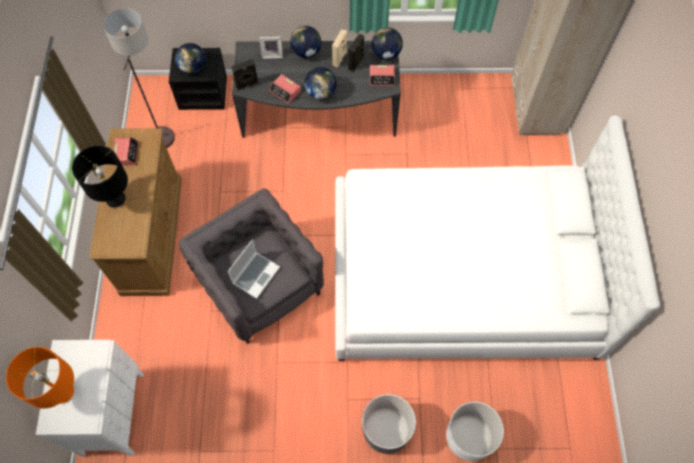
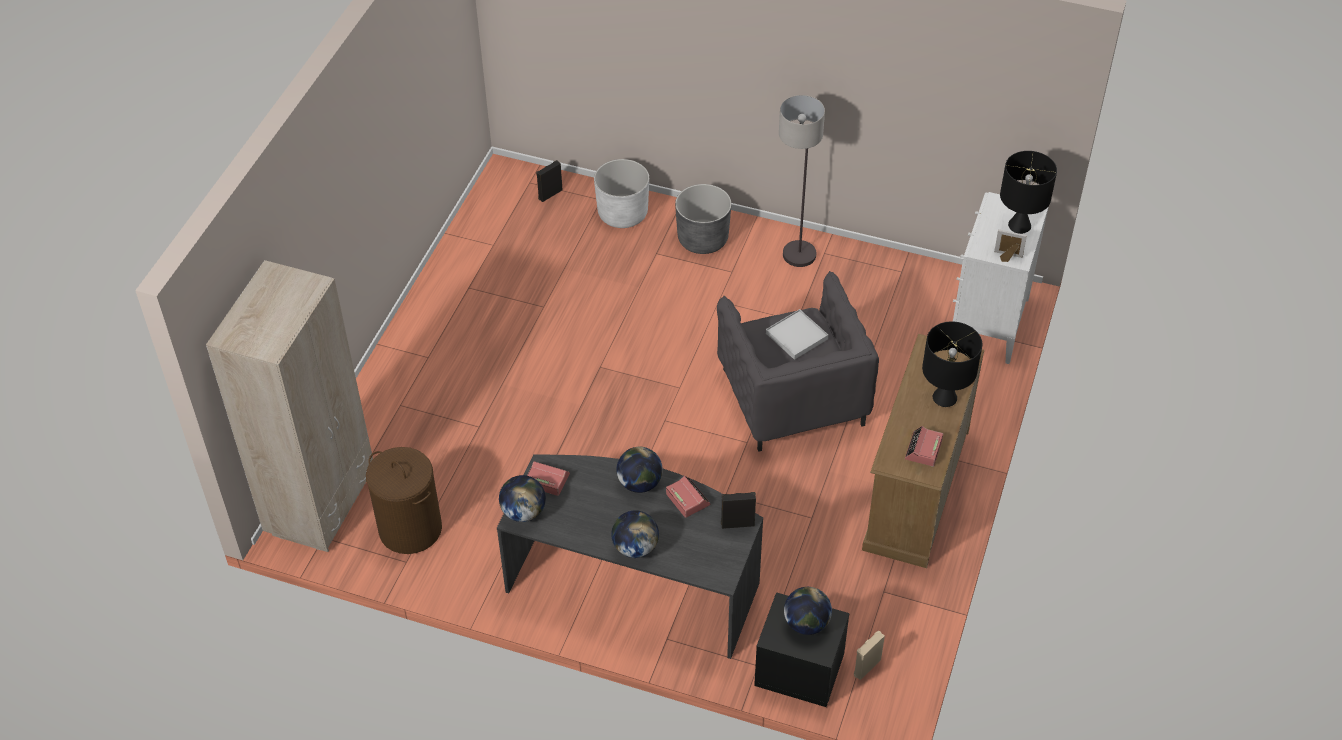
camera: 160 degrees left, 15 degrees down
(63, 393) = (1019, 227): orange table lamp -> black table lamp
(163, 132) = (874, 625): grey floor lamp -> grey floor lamp (794, 261)
(255, 274) = (796, 336): laptop -> white tray
(272, 54) = (686, 558): picture frame -> picture frame (1007, 258)
(340, 59) = (591, 523): beige speaker -> beige speaker (866, 667)
(356, 63) = (572, 511): black speaker -> black speaker (549, 194)
(462, 276) = (548, 341): white bed -> none
(472, 107) = (410, 529): none -> brown laundry basket

